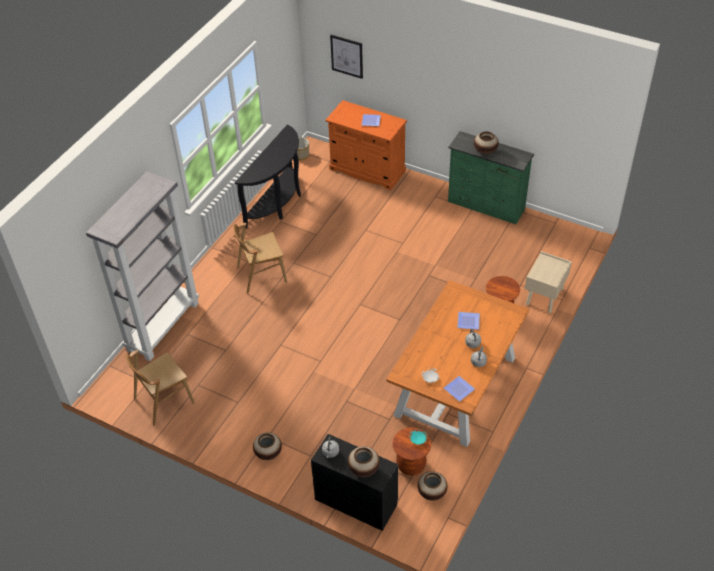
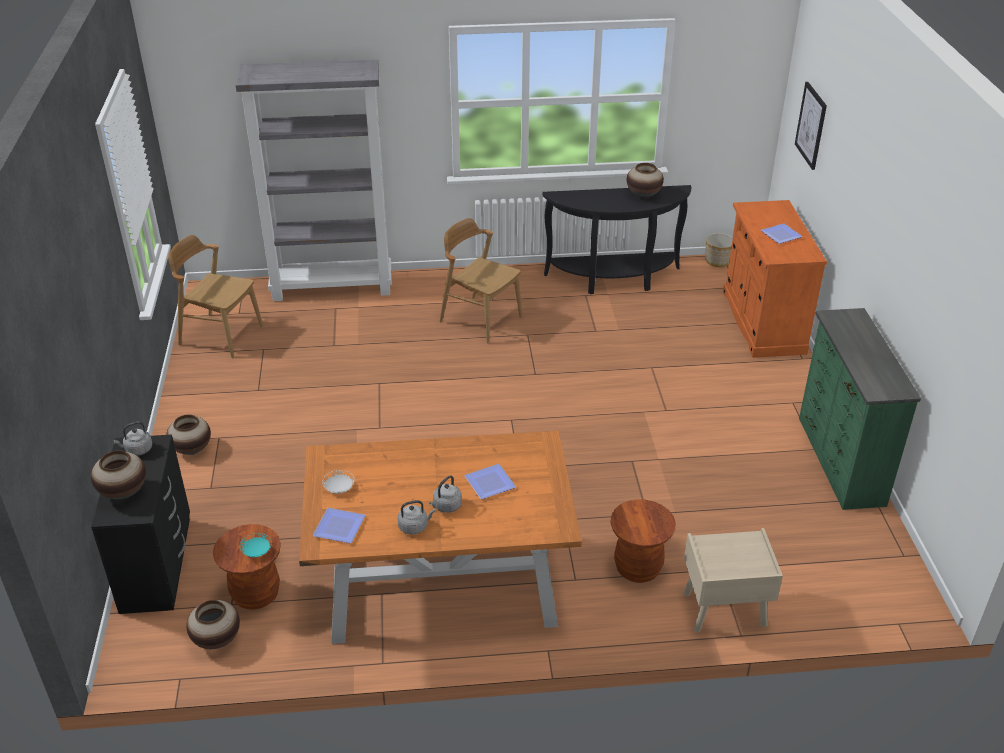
camera: 55 degrees right, 10 degrees down
(485, 151) = (853, 348): vase -> vase (643, 195)

